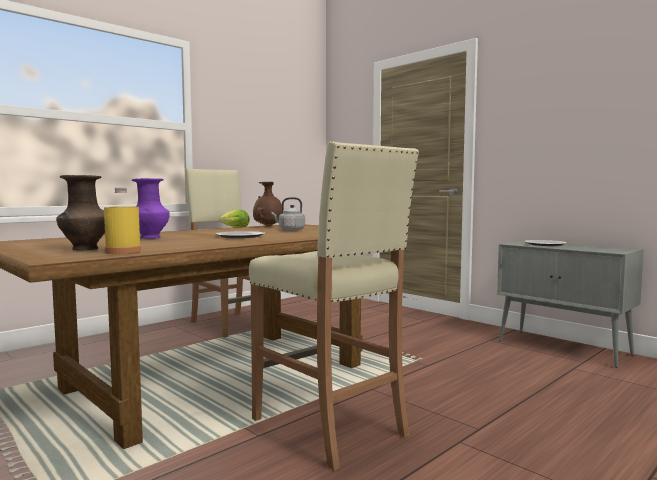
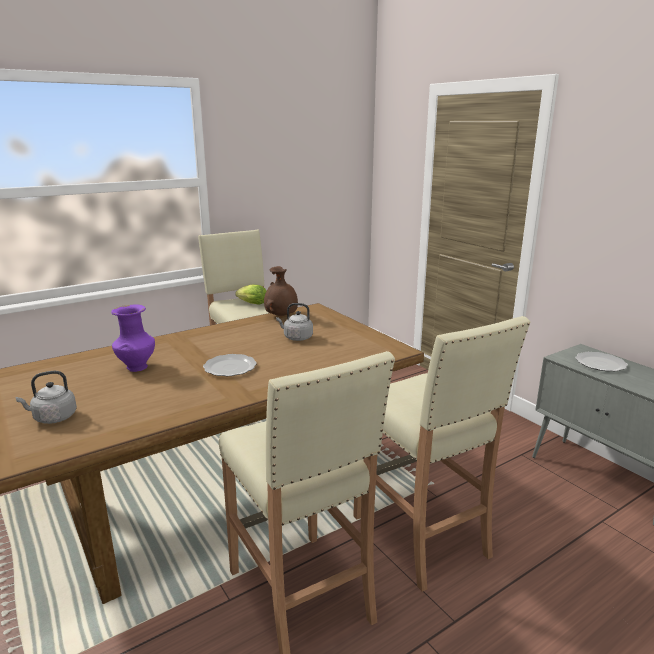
camera: 10 degrees right, 15 degrees up
(84, 249) = (53, 418): brown vase -> grey kettle
(123, 252) = (84, 433): yellow bottle -> none
(425, 387) = (421, 536): none -> beige stool

